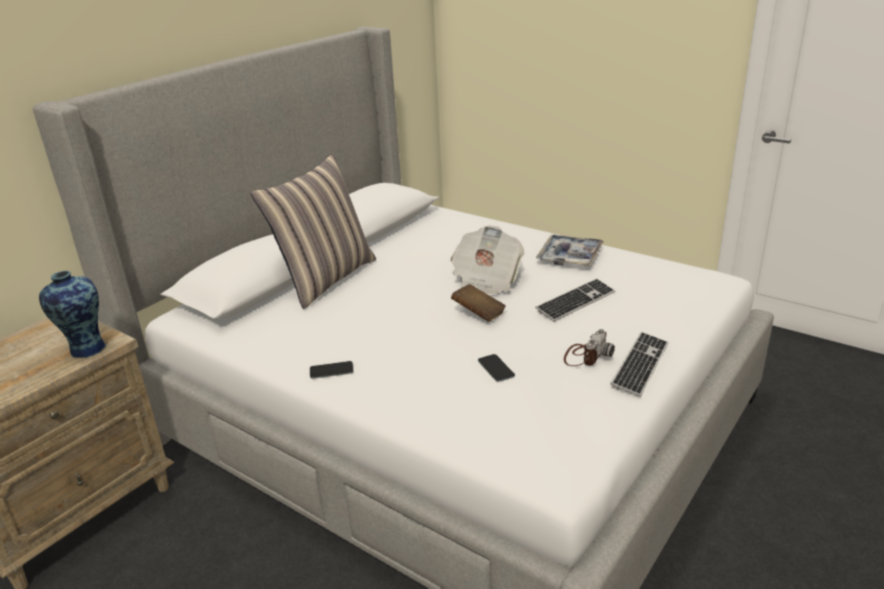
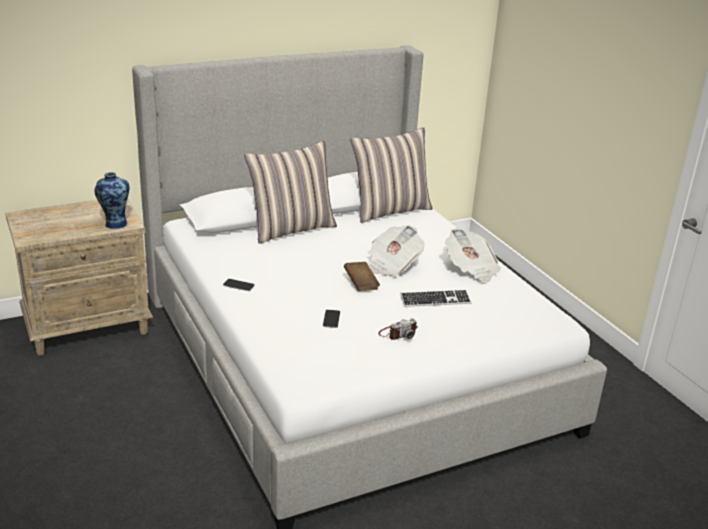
camera: 25 degrees right, 0 degrees up
(415, 224) = (390, 210): none -> pillow
(569, 257) = (471, 269): tray -> newspaper
(640, 365) = (424, 352): keyboard -> none

